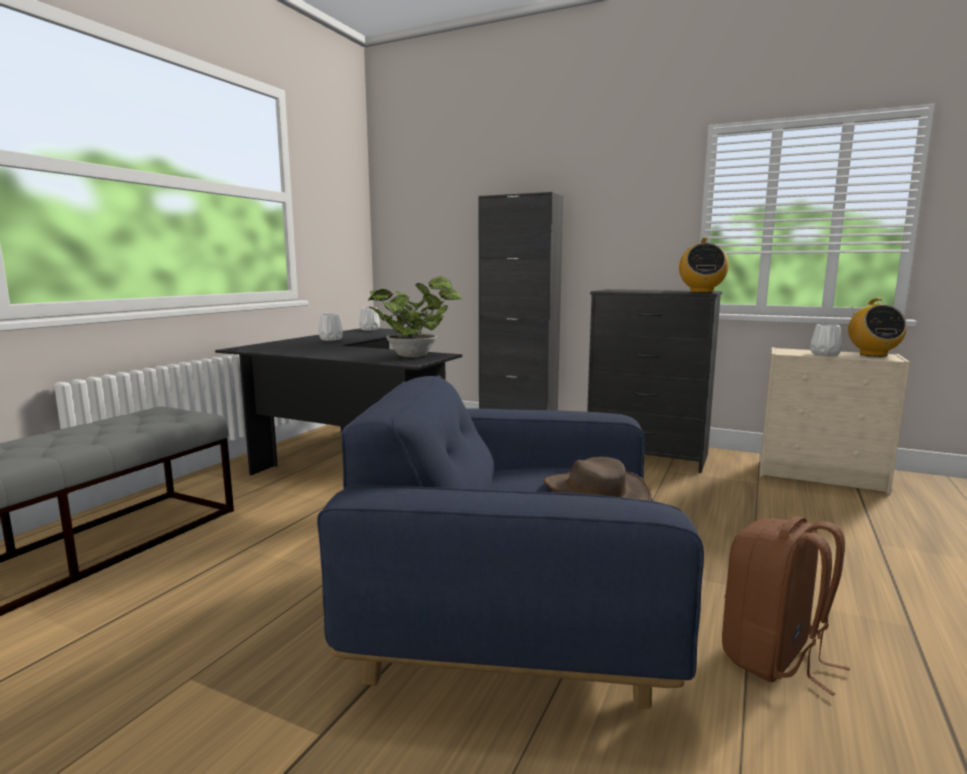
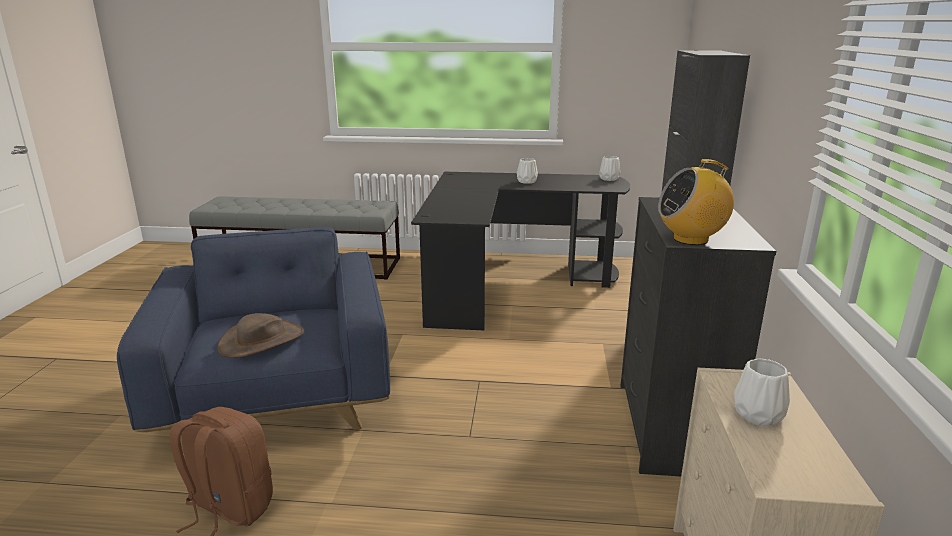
camera: 70 degrees right, 10 degrees up
(416, 355) = (464, 214): potted plant -> none
(872, 354) = (821, 468): radio -> none

